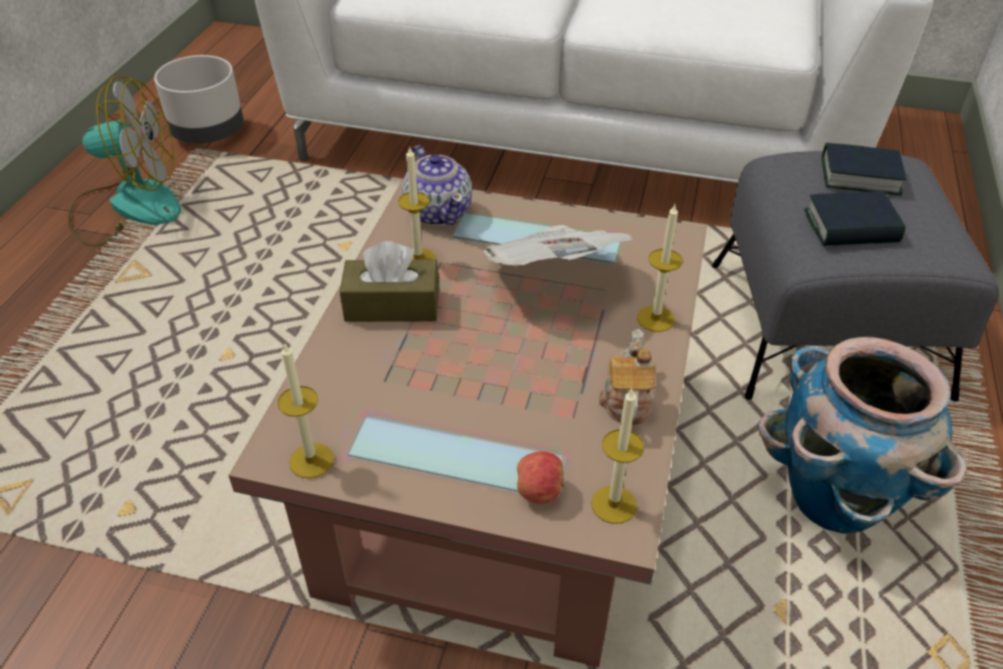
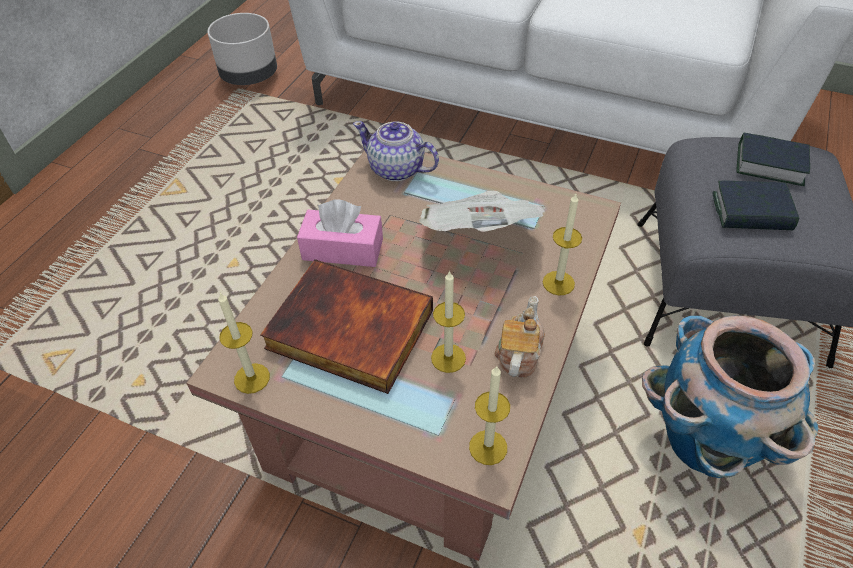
camera: 10 degrees right, 5 degrees up
(128, 206) = (179, 133): fan -> none
(392, 305) = (343, 249): brown tissue box -> pink tissue box
(418, 259) = (372, 210): candle -> candle (448, 358)
(418, 395) = (348, 331): none -> book
(439, 212) = (397, 169): teapot -> teapot turned 135 degrees clockwise
(539, 491) = (428, 428): apple -> none

